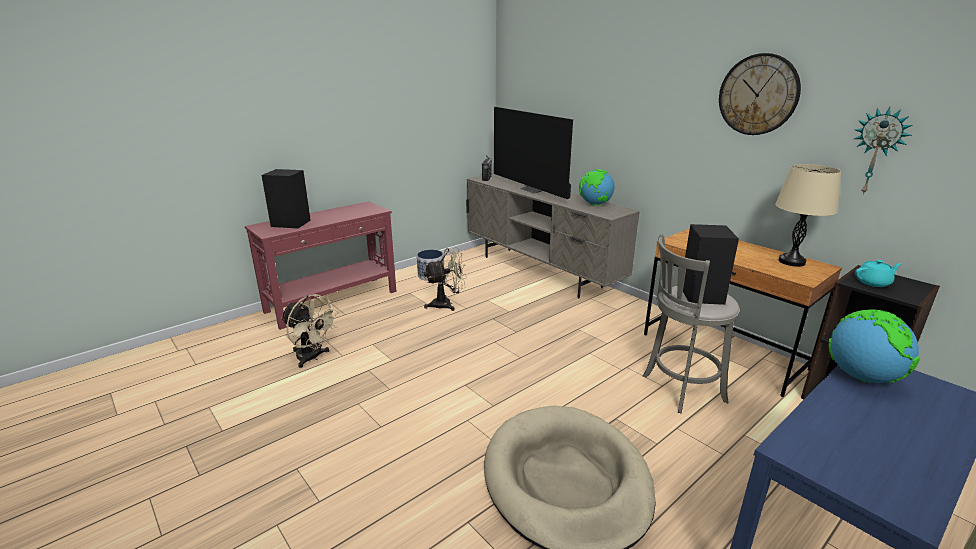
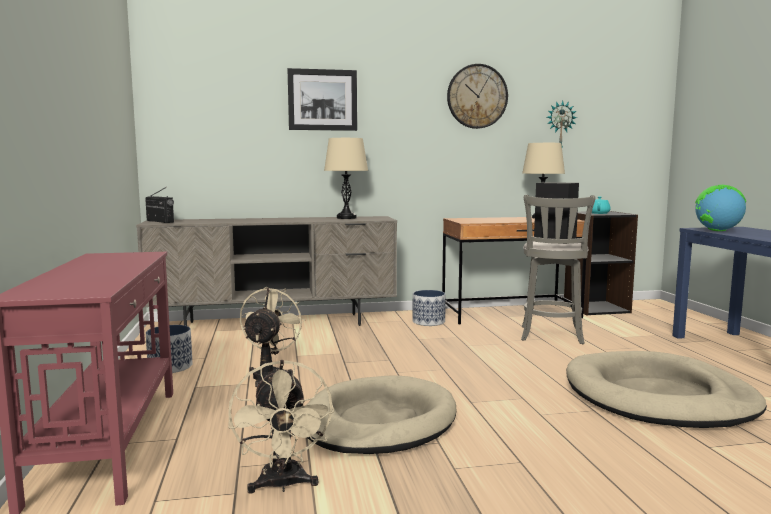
camera: 60 degrees left, 15 degrees down
(291, 223) = (75, 281): black speaker -> none
(312, 358) = (283, 485): beige fan -> beige fan turned 105 degrees clockwise
(405, 360) = (378, 421): none -> beige dog bed
(533, 190) = (254, 220): television -> none
(595, 205) = (346, 218): globe -> beige table lamp
(604, 91) = (322, 100): none -> picture
(630, 320) = (428, 322): none -> planter

